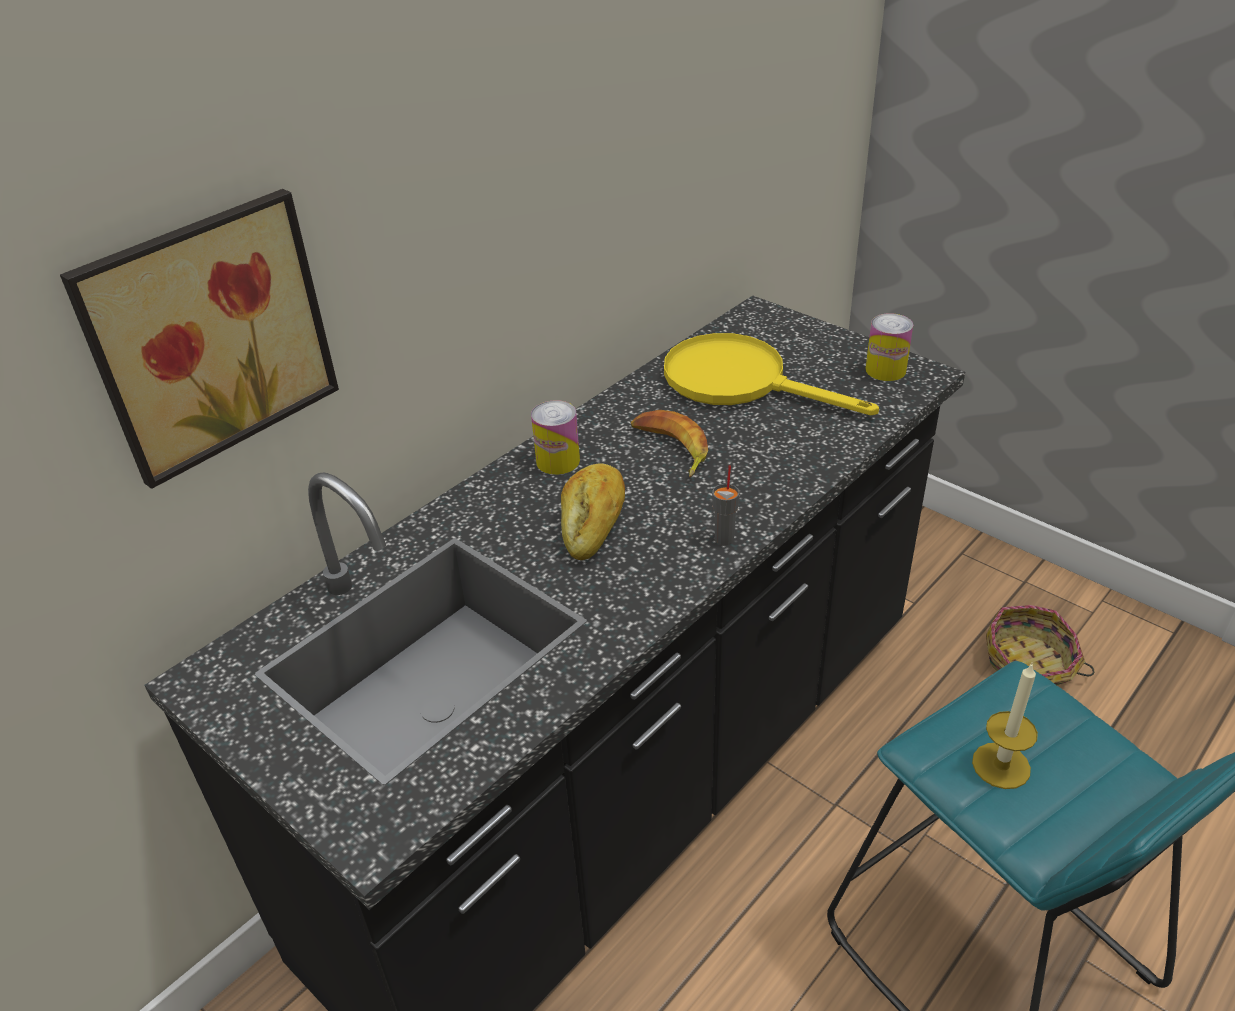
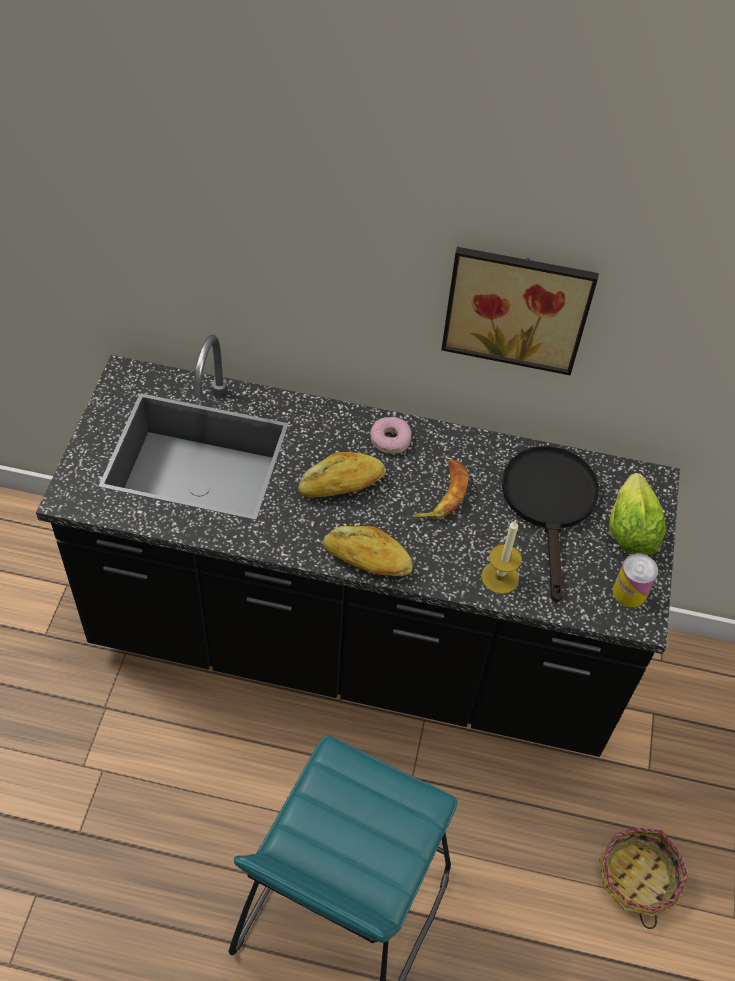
camera: 55 degrees right, 15 degrees up
(207, 333) = (200, 234): picture -> picture (517, 306)
(558, 461) = (390, 439): can -> donut
(724, 539) = (367, 560): grey cup -> bread
(740, 381) = (550, 505): yellow frying pan -> black frying pan
(807, 344) = (630, 529): none -> lettuce
(1001, 765) = (344, 807): candle -> candle (500, 577)

